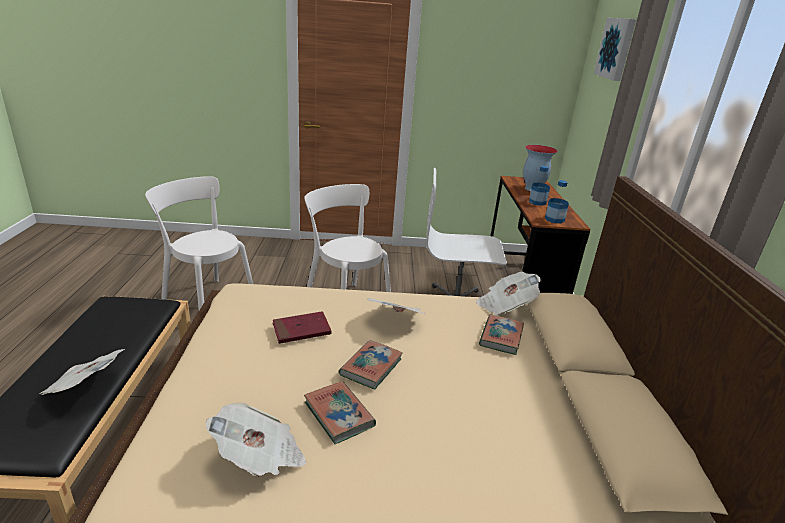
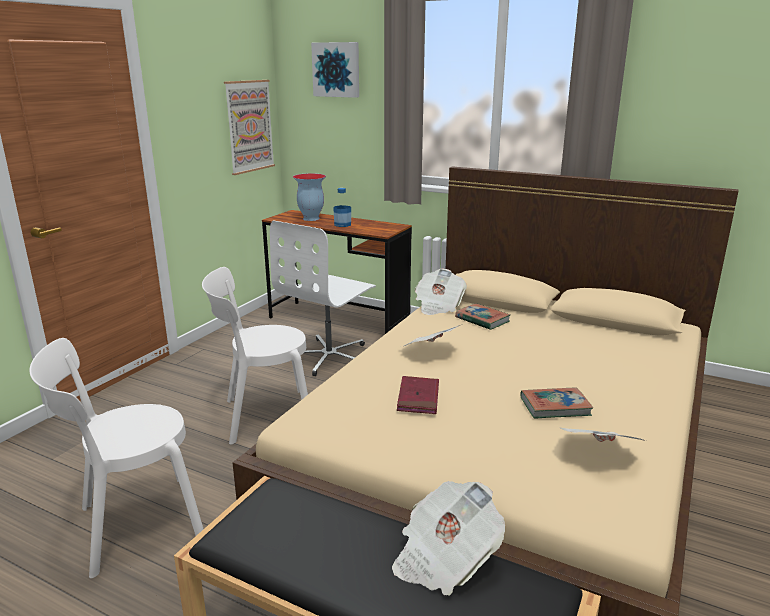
camera: 60 degrees left, 5 degrees down
(371, 367) = (497, 378): book -> none
(532, 92) = (249, 126): none -> picture
(554, 219) = (384, 229): bottle -> none

